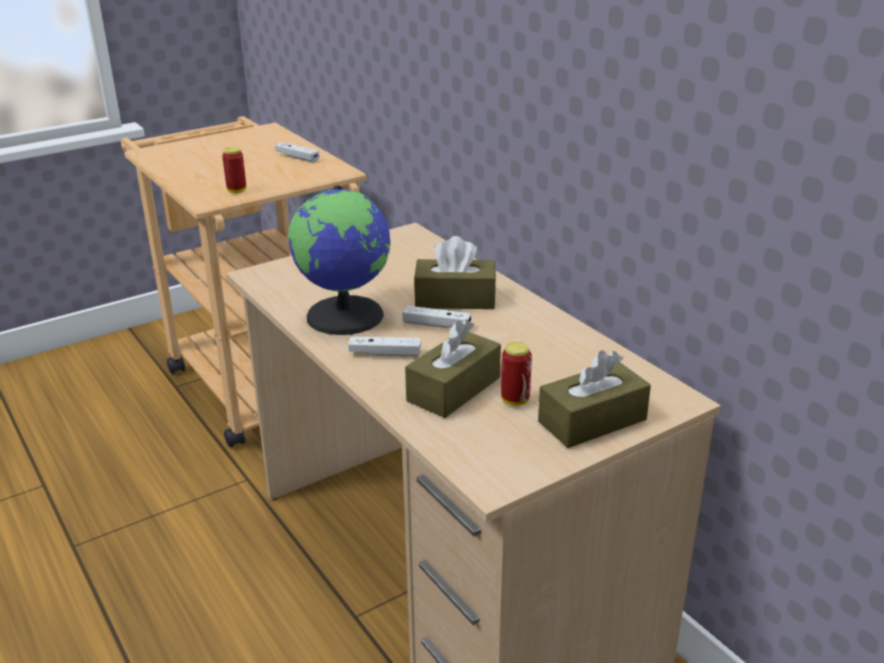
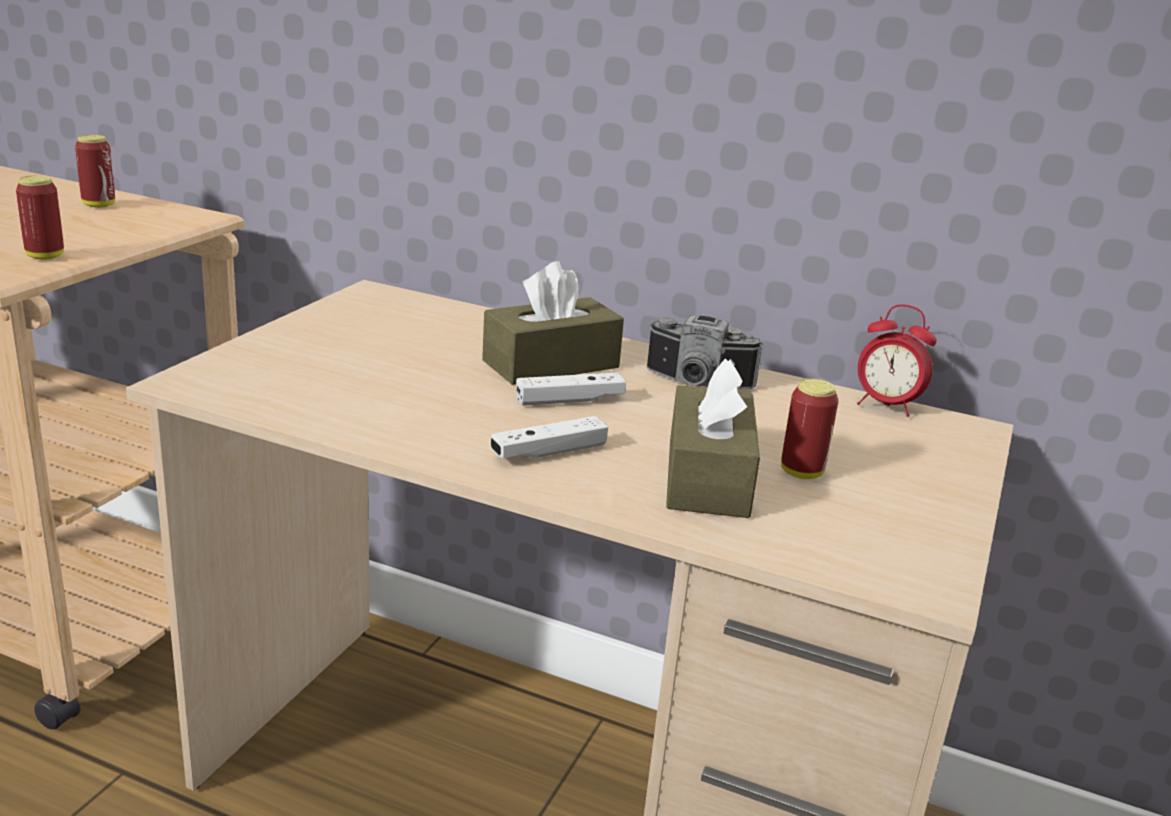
camera: 35 degrees left, 5 degrees down
(297, 157) = (99, 205): white game controller -> can
(346, 315) = (421, 412): globe -> none
(528, 330) = (696, 384): none -> camera
(592, 421) = (920, 475): brown tissue box -> none
(639, 371) = (885, 406): none -> alarm clock

